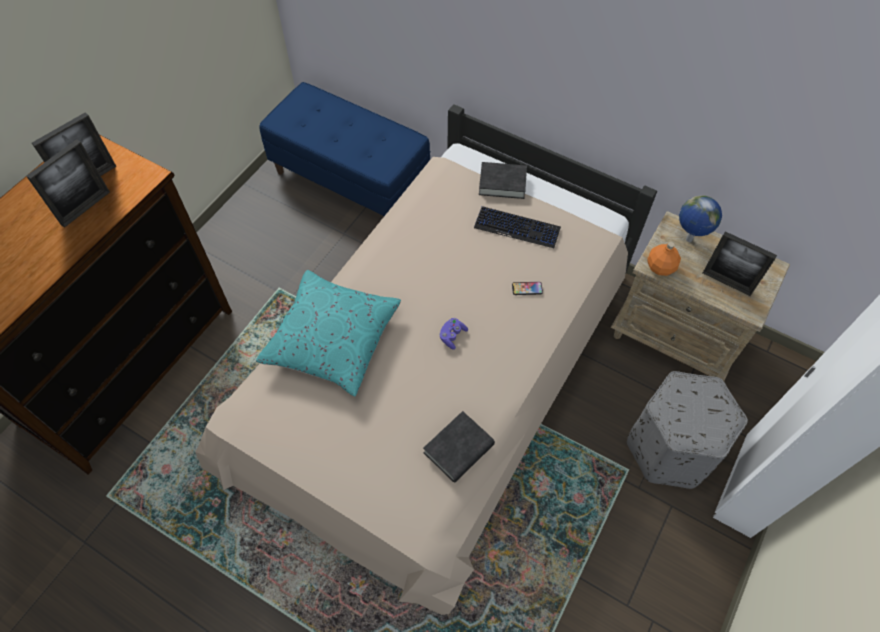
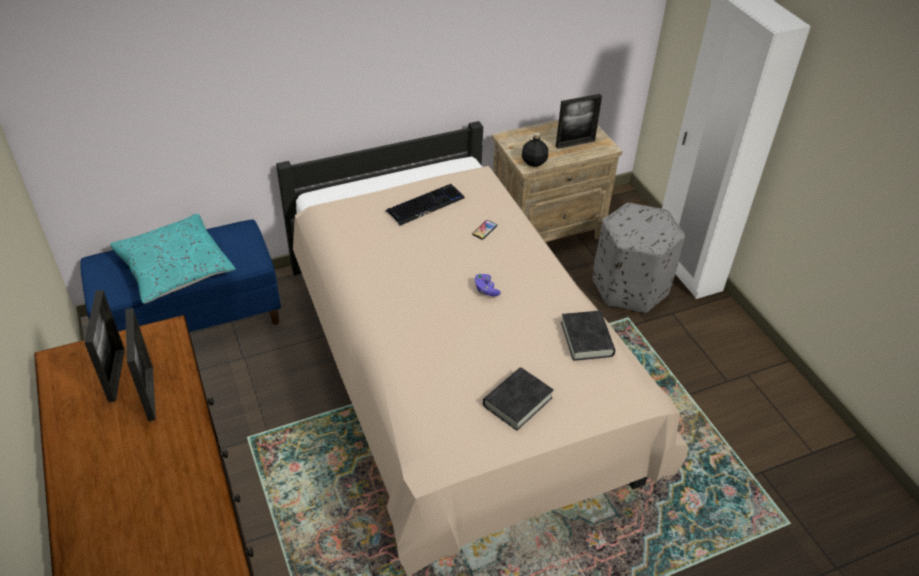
camera: 55 degrees left, 15 degrees down
(332, 340) = (417, 361): turquoise pillow -> turquoise pillow (175, 269)
(502, 183) = (375, 190): black book -> black book (517, 401)
(661, 267) = (534, 162): orange bottle -> black bottle
(688, 240) = (525, 139): globe -> none

